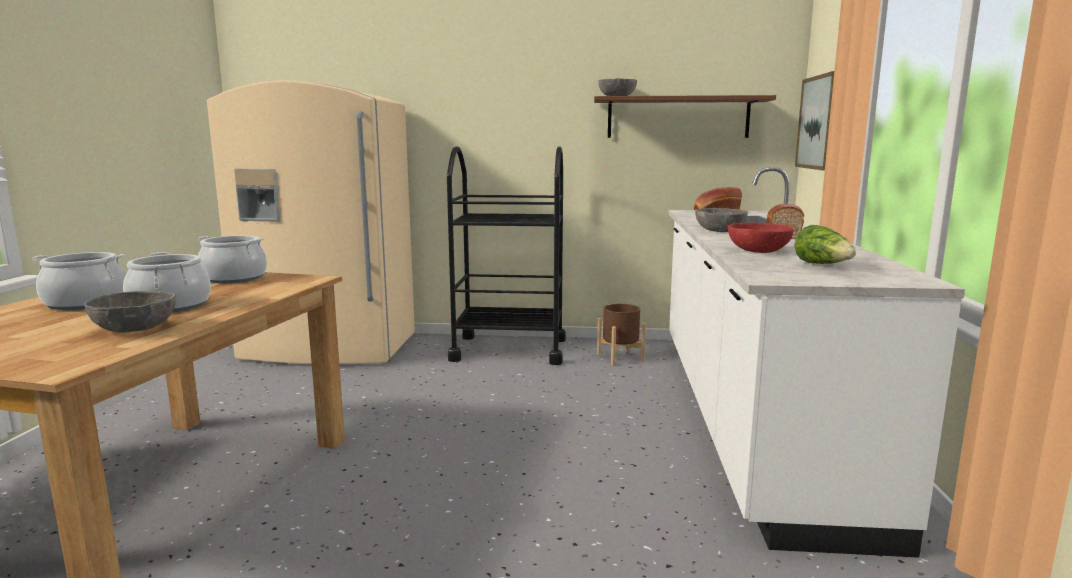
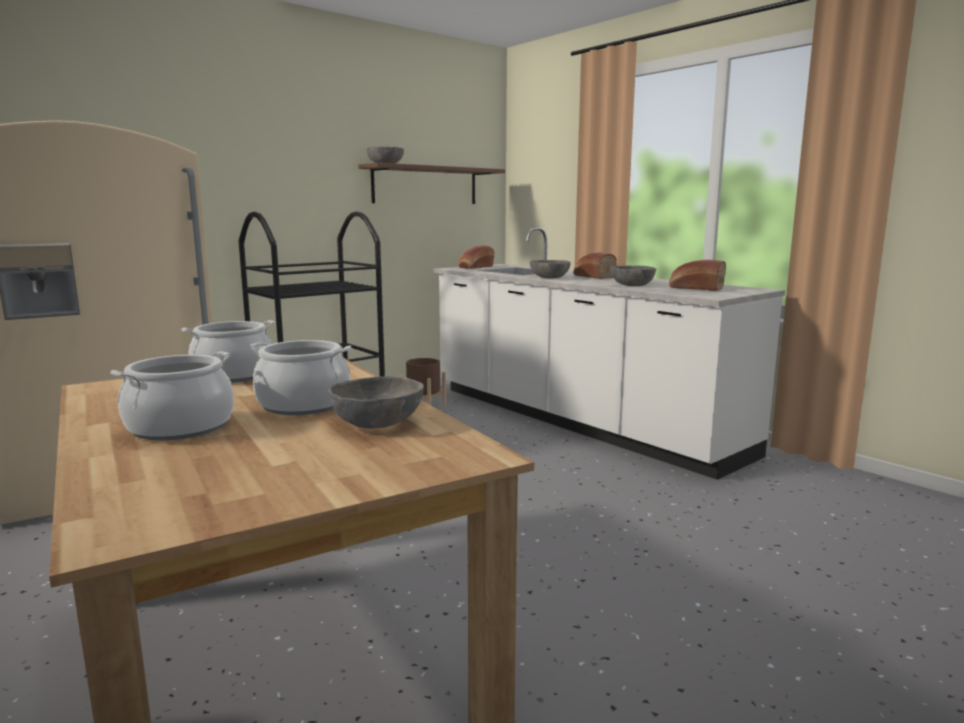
camera: 45 degrees left, 0 degrees up
(758, 251) = (632, 285): red bowl -> grey bowl
(819, 122) = (538, 192): picture -> none
(823, 265) = (694, 288): lettuce -> bread

